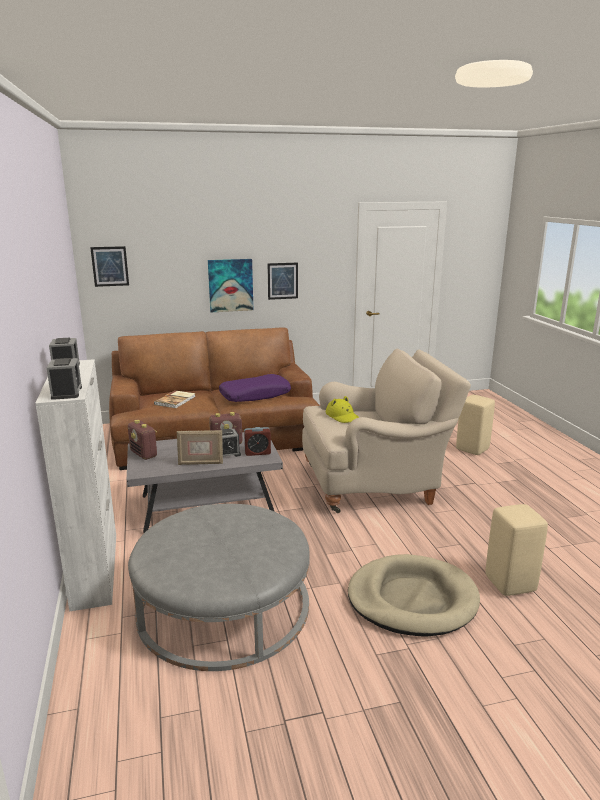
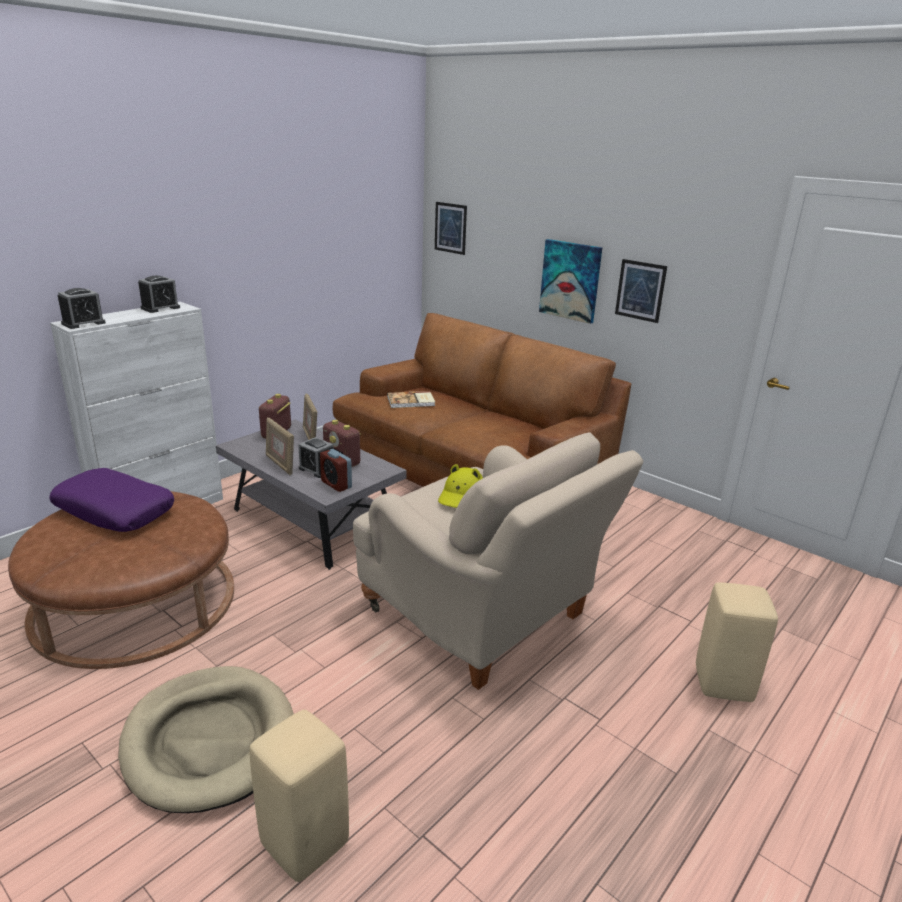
camera: 55 degrees right, 5 degrees up
(171, 445) = (310, 438): none -> picture frame
(223, 605) = (135, 601): grey ottoman -> brown ottoman
(255, 395) = (486, 432): purple pillow -> purple pillow (115, 510)

